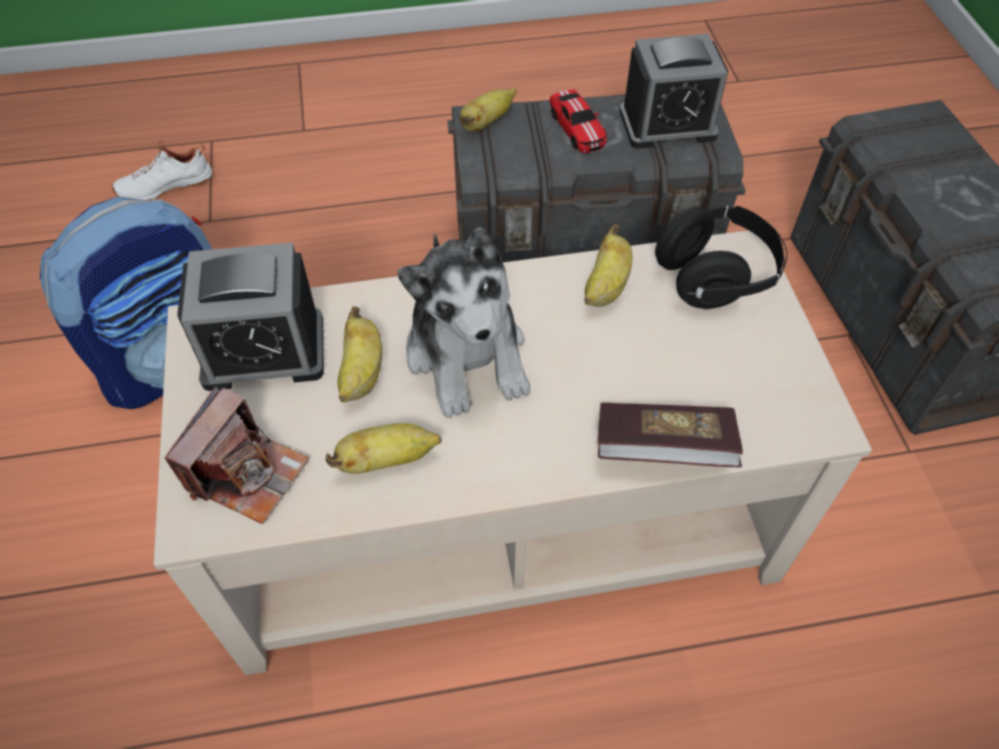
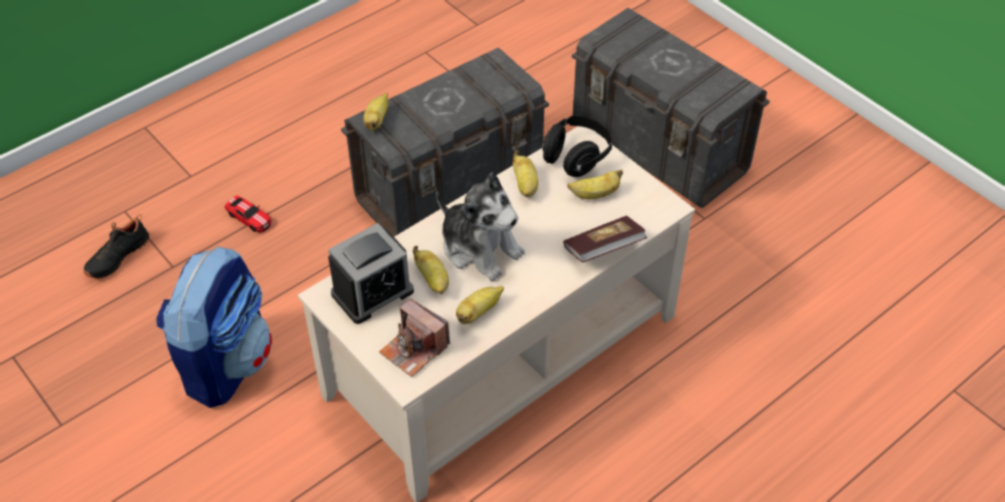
camera: 30 degrees left, 5 degrees down
(165, 185) = (117, 256): white shoe -> black shoe
(247, 473) = (414, 349): camera -> camera turned 135 degrees clockwise
(577, 127) = (434, 103): toy car -> toy car (249, 217)
(667, 124) = (485, 80): alarm clock -> none
(707, 348) = (594, 194): none -> banana

